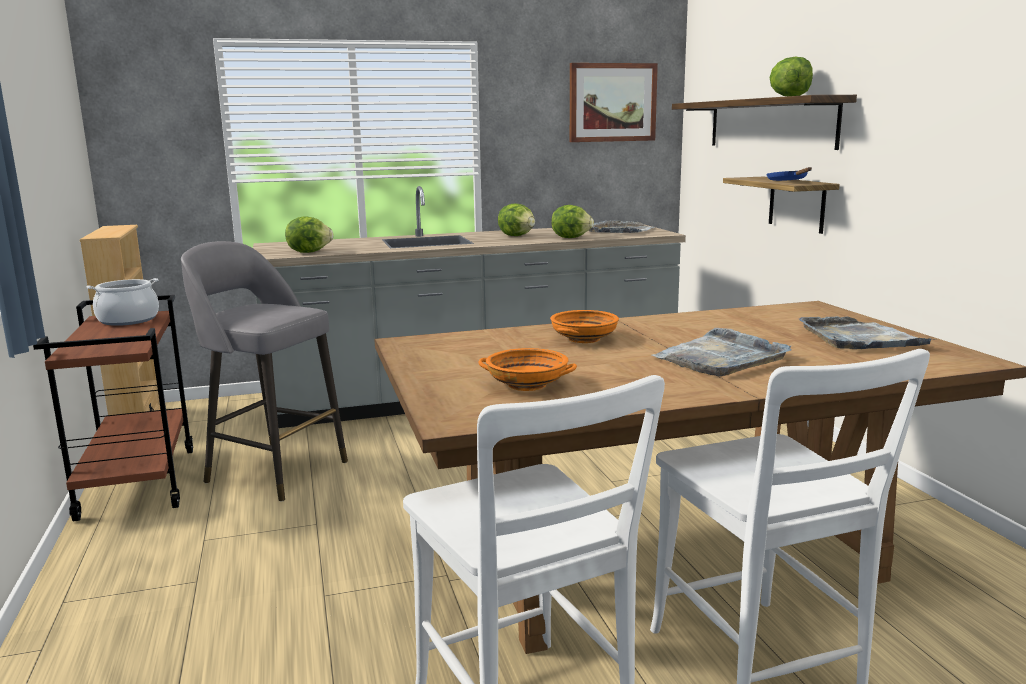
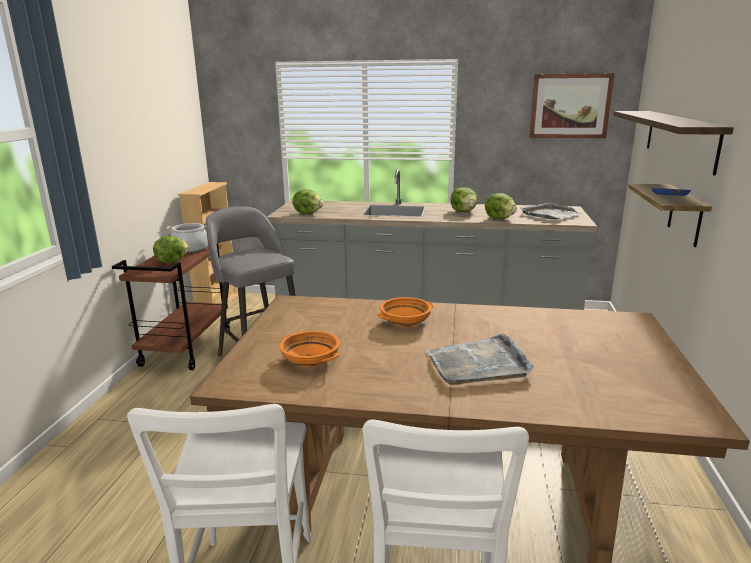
camera: 25 degrees right, 5 degrees up
(790, 97) = (683, 121): lettuce -> lettuce (171, 261)
(859, 338) = (626, 366): grey tray -> none

